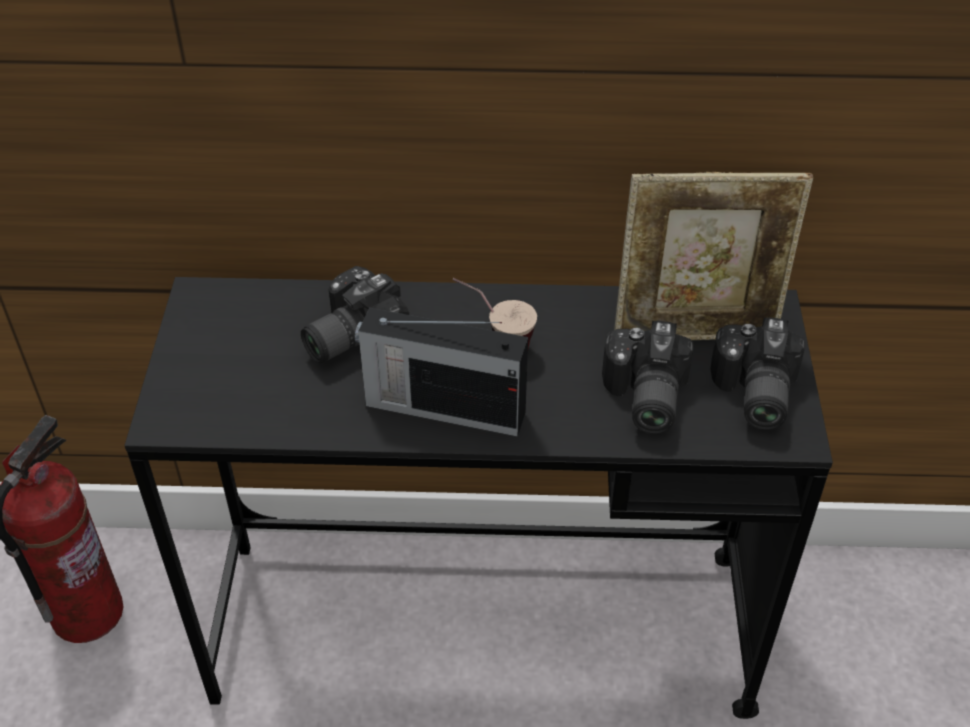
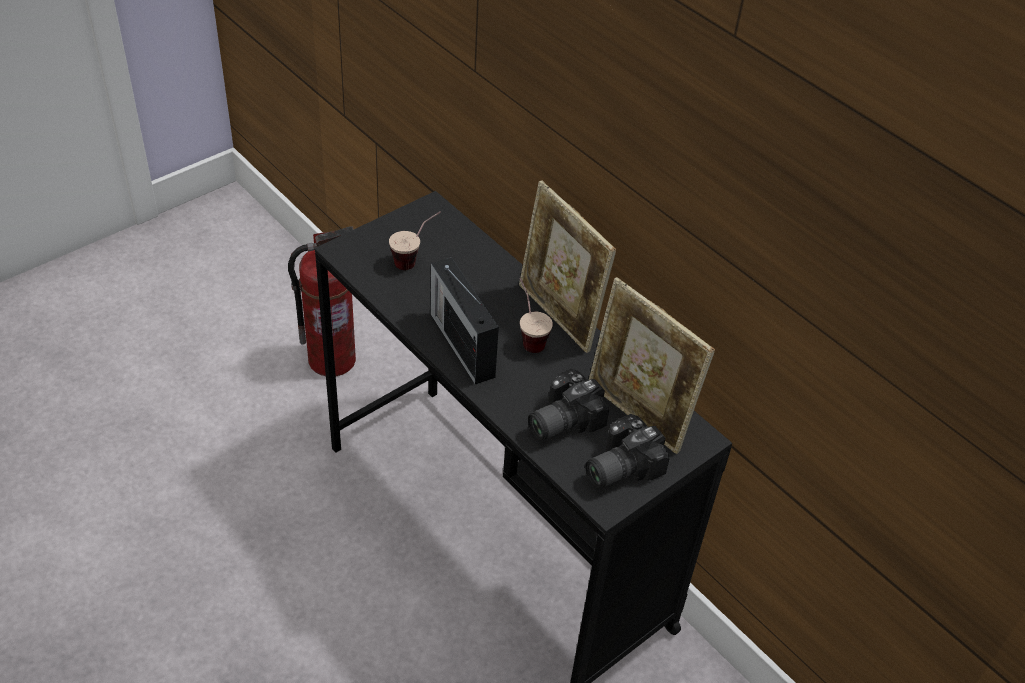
camera: 45 degrees right, 0 degrees up
(263, 363) = (416, 259): none -> cup
(349, 335) = (469, 277): camera -> none
(492, 303) = (558, 317): none -> picture frame

